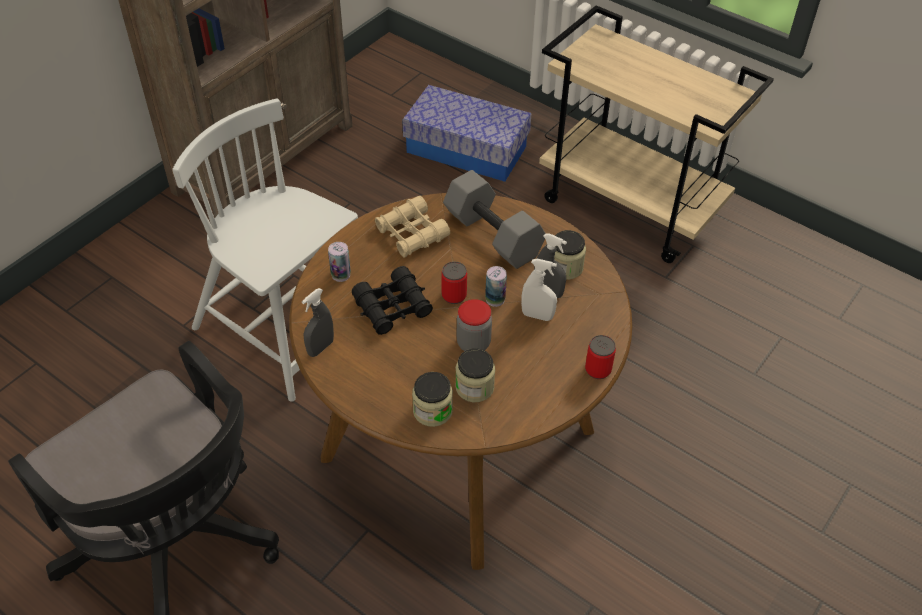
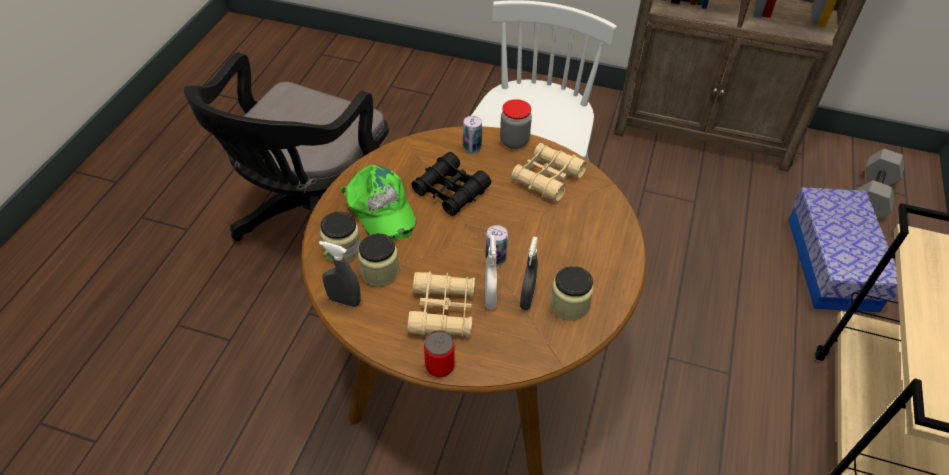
camera: 70 degrees right, 0 degrees up
(320, 348) = (385, 160): grey spray bottle -> grey spray bottle (344, 300)
(390, 368) = (380, 209): none -> green cap
(454, 295) = (485, 228): can -> none
(473, 343) = (432, 257): jar -> jar (514, 141)
(495, 235) = (582, 237): grey dumbbell -> grey dumbbell (873, 196)
(539, 352) = (443, 311): none -> beige binoculars

